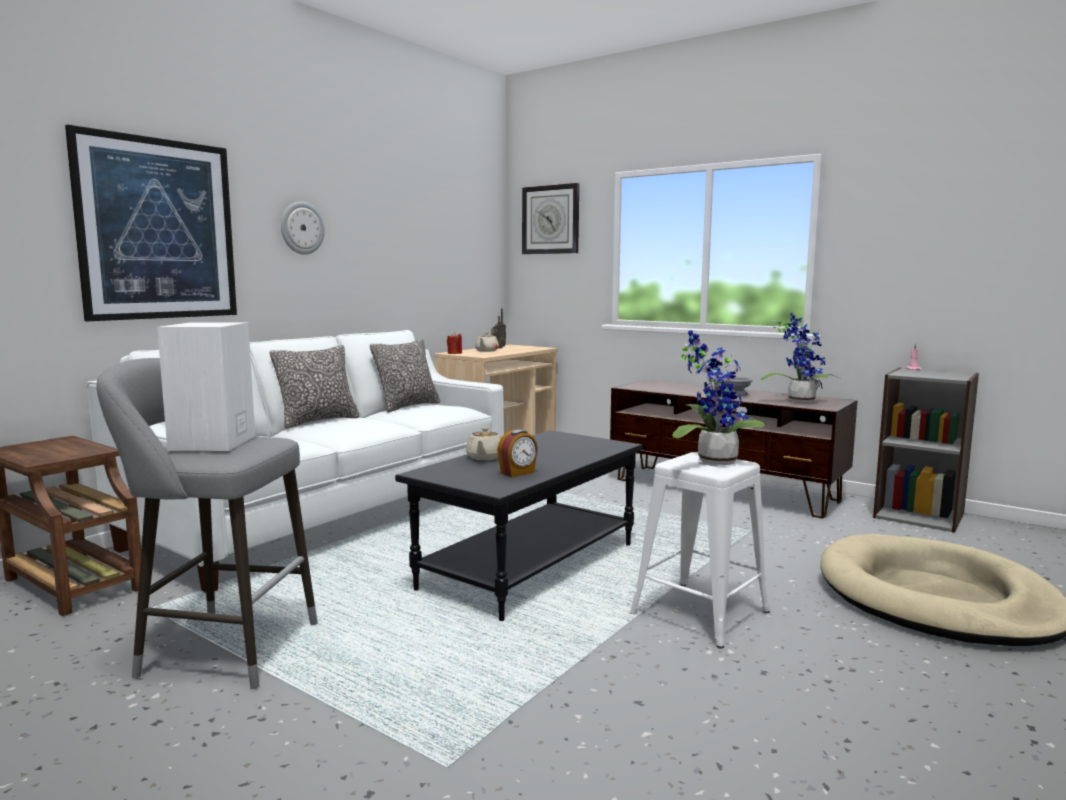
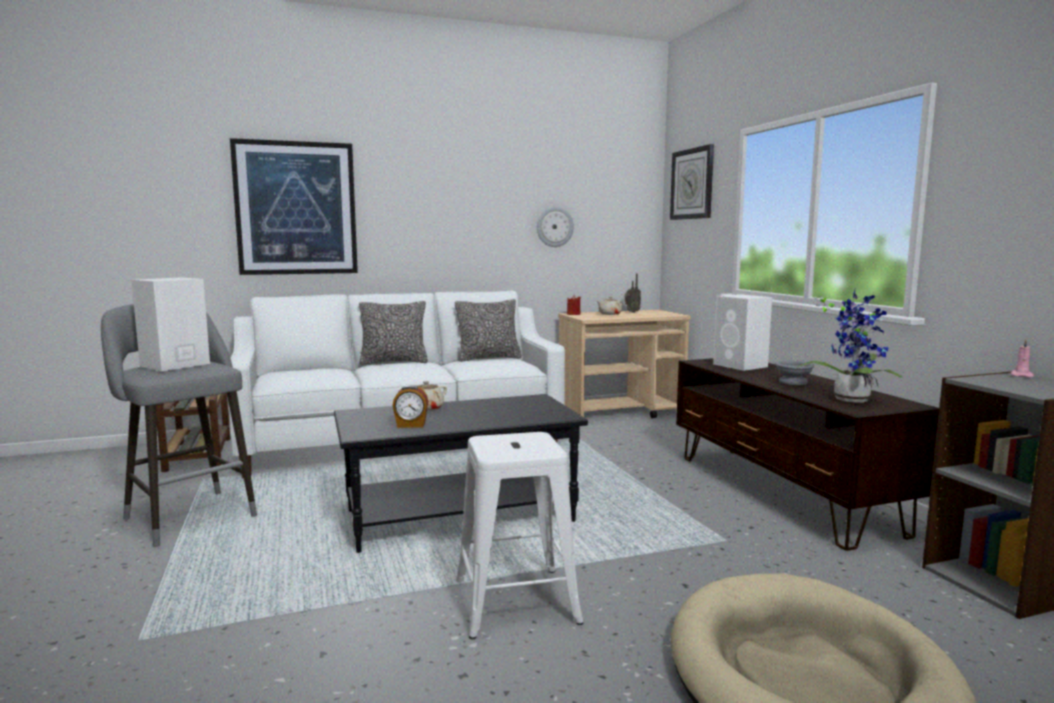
camera: 35 degrees right, 0 degrees up
(302, 228) = (422, 203): wall clock -> wall clock (554, 227)
(667, 386) = (741, 365): none -> white speaker
(712, 460) = (528, 442): potted plant -> none

